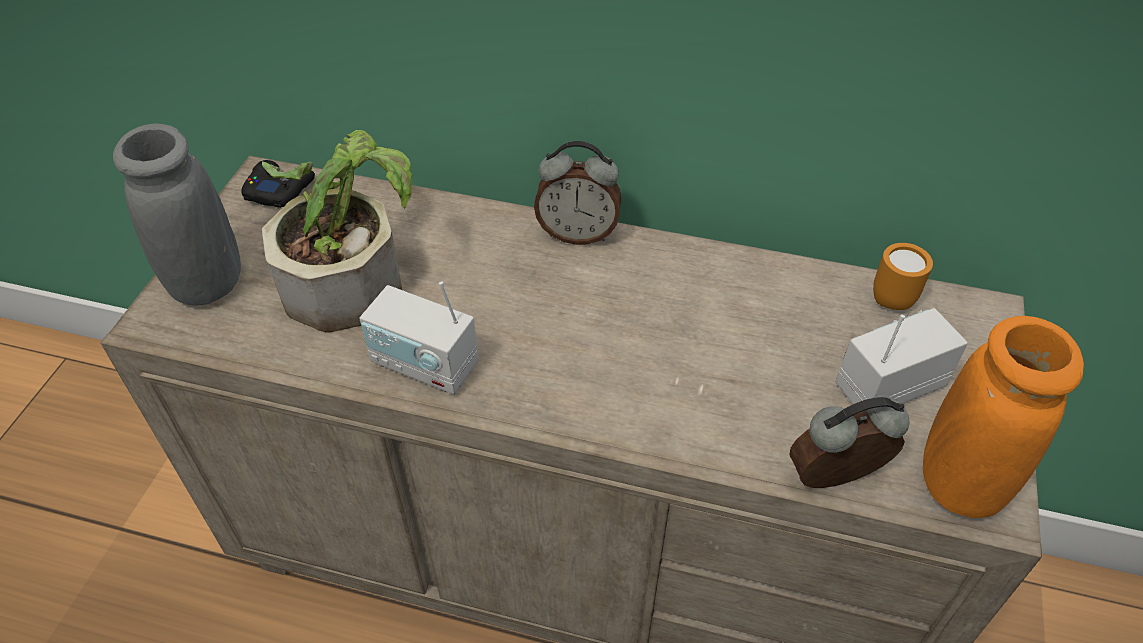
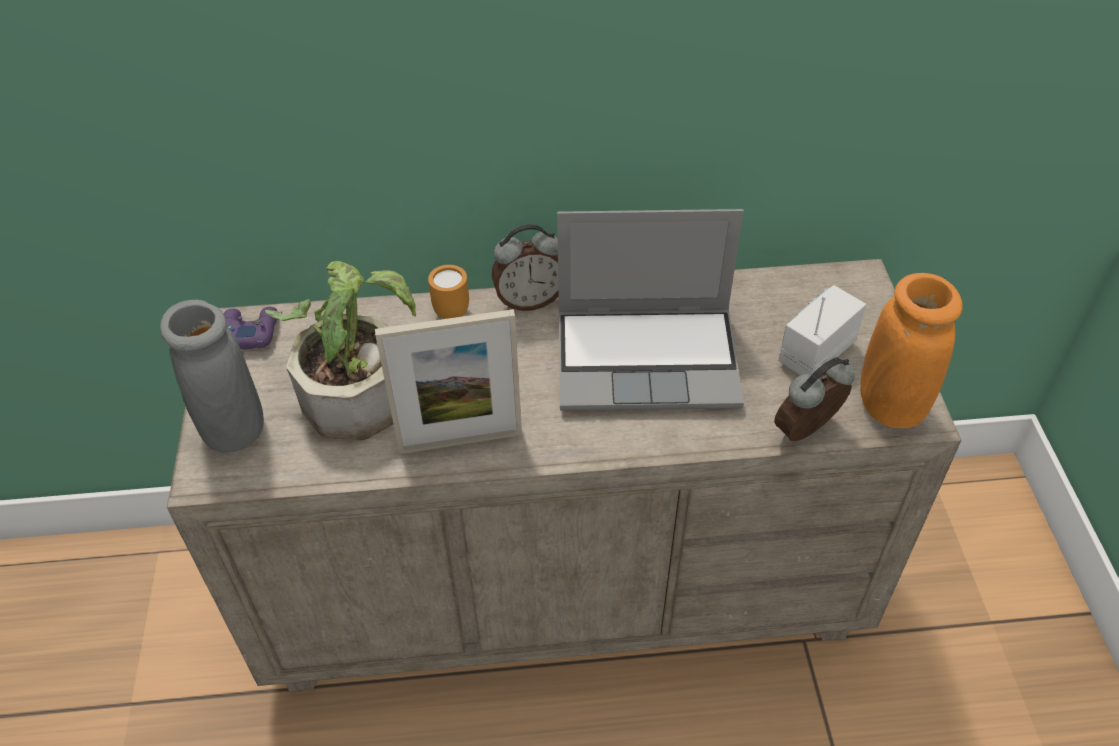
camera: 20 degrees left, 0 degrees up
(279, 189) = (250, 332): black game controller -> purple game controller
(424, 365) = (460, 441): radio -> picture frame
(680, 335) = (649, 359): none -> laptop
(892, 296) = (790, 284): orange mug -> orange mug (451, 308)

